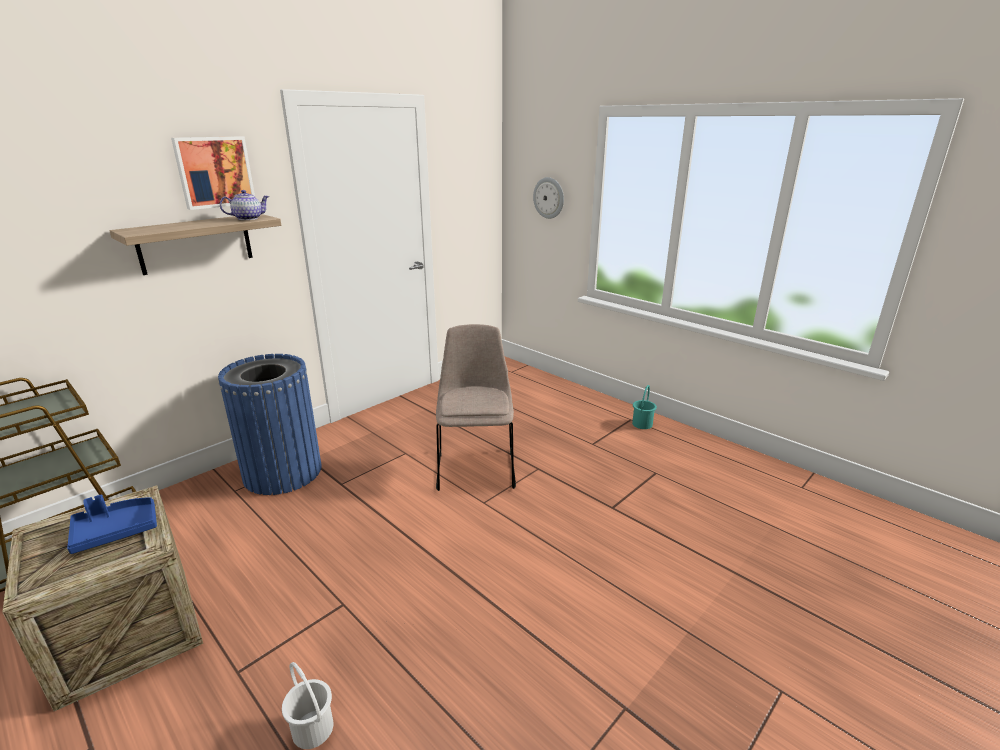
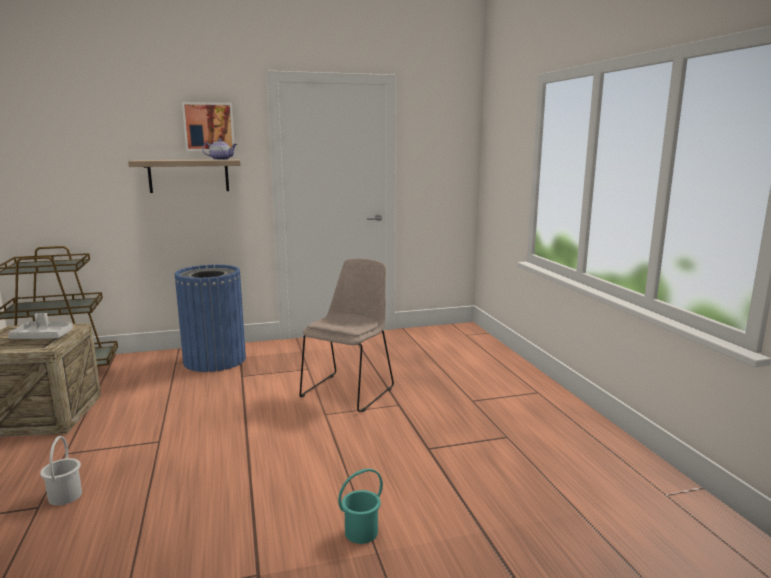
camera: 30 degrees right, 10 degrees down
(116, 531) = (43, 337): blue tray -> grey tray
(549, 198) = (506, 165): wall clock -> none
(642, 424) = (544, 398): turquoise bucket -> turquoise bucket (360, 532)

